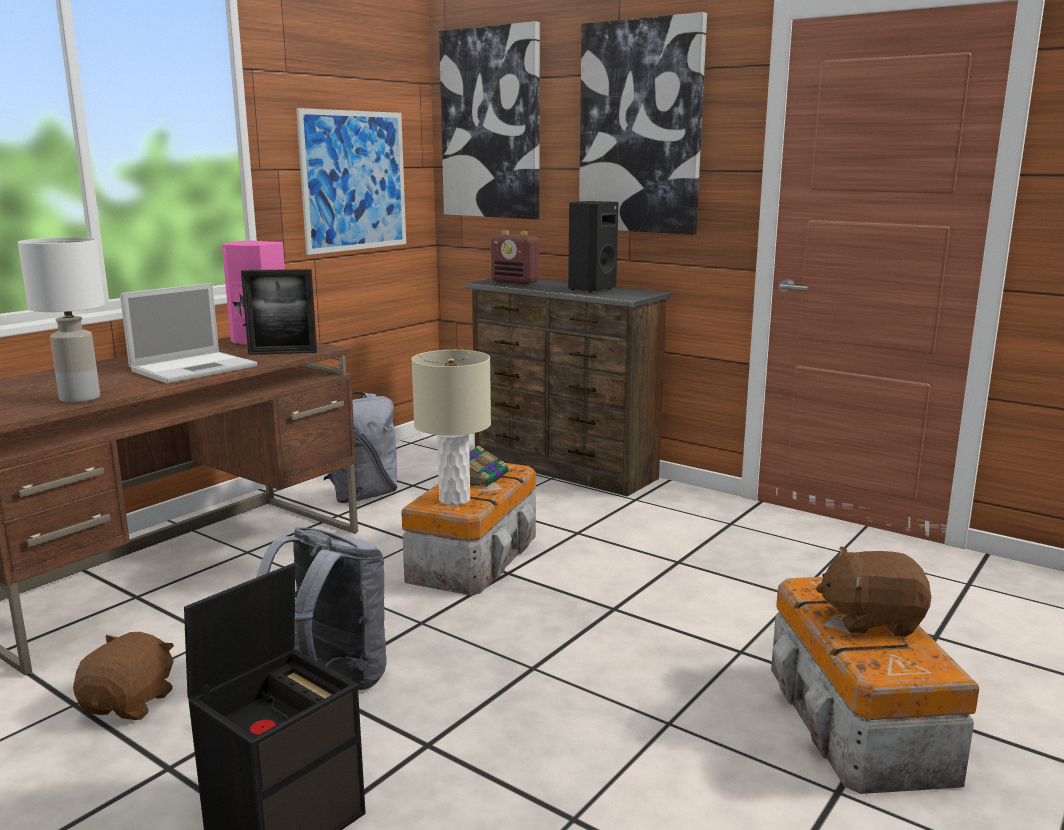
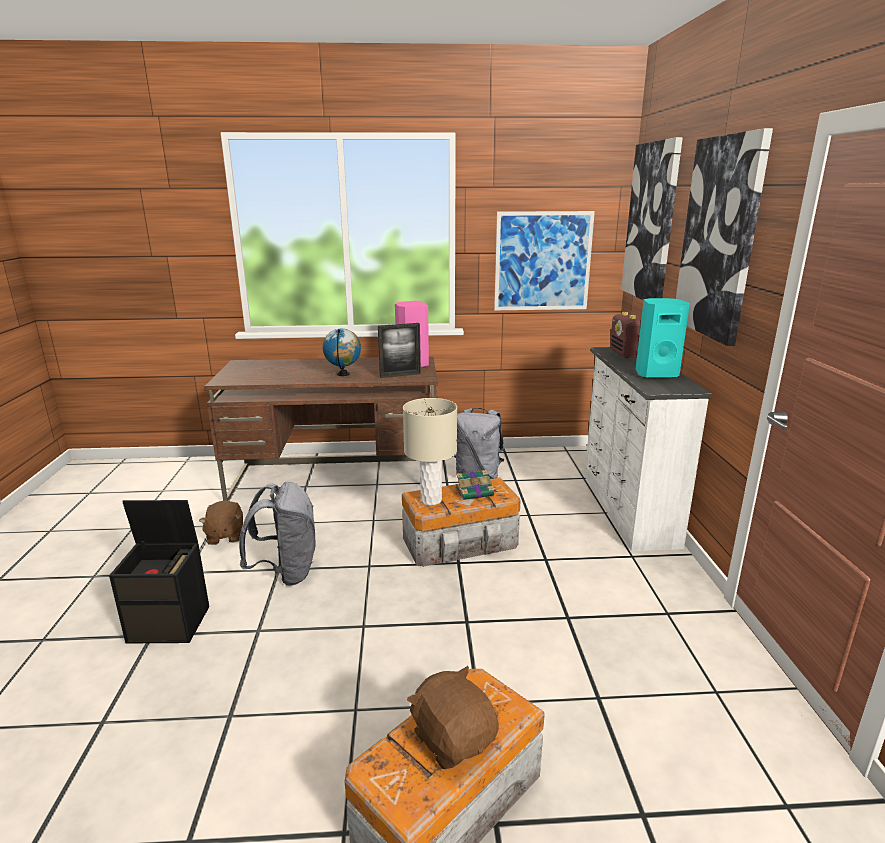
camera: 50 degrees right, 5 degrees up
(80, 398) = (265, 380): white table lamp -> none
(130, 703) = (225, 536): brown plush toy -> brown plush toy turned 105 degrees clockwise
(195, 368) = (343, 374): laptop -> globe
(283, 353) = (400, 375): picture frame -> picture frame turned 60 degrees counterclockwise
(563, 469) = (626, 509): brown dresser -> white dresser
(590, 289) = (655, 374): black speaker -> turquoise speaker

